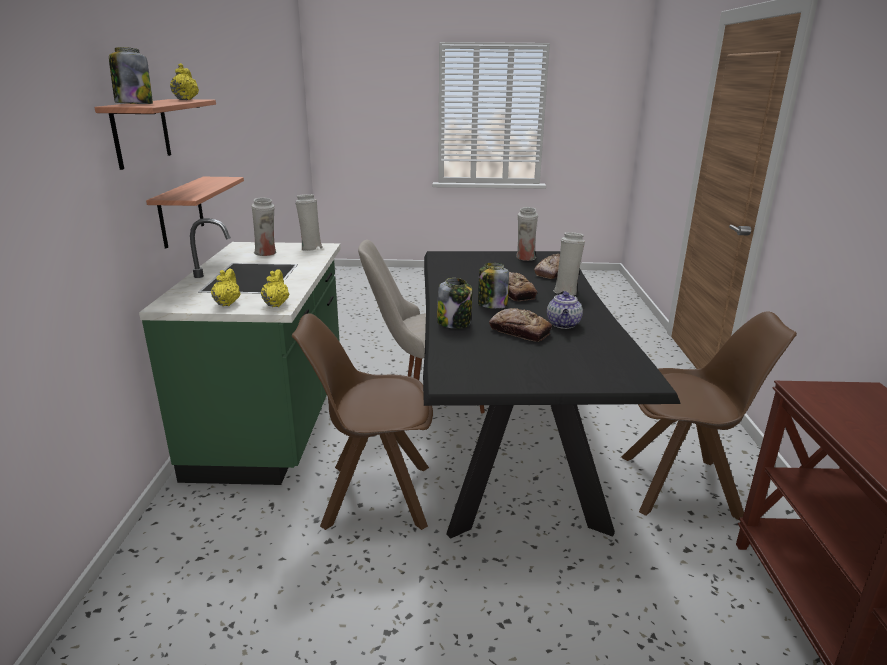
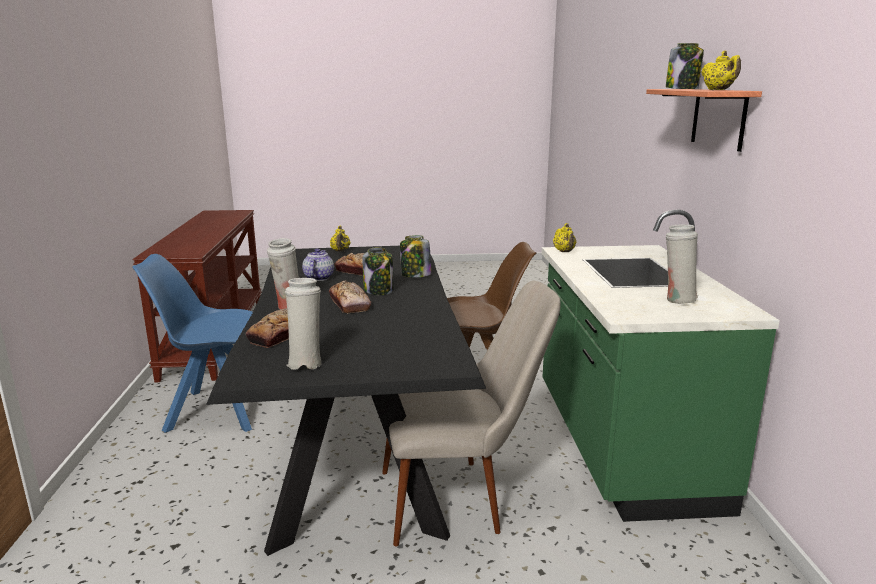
camera: 175 degrees right, 5 degrees down
(181, 212) = (734, 217): shelf -> none
(227, 303) = (605, 251): yellow teapot -> yellow teapot (340, 251)
(310, 248) = (636, 310): white vase -> none
(683, 487) = (216, 410): brown chair -> blue chair

